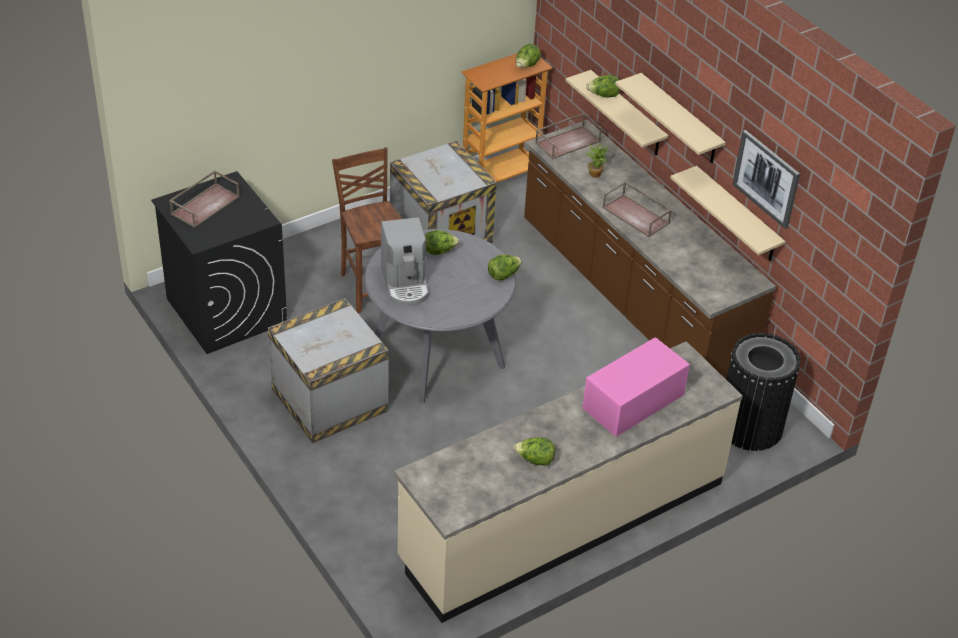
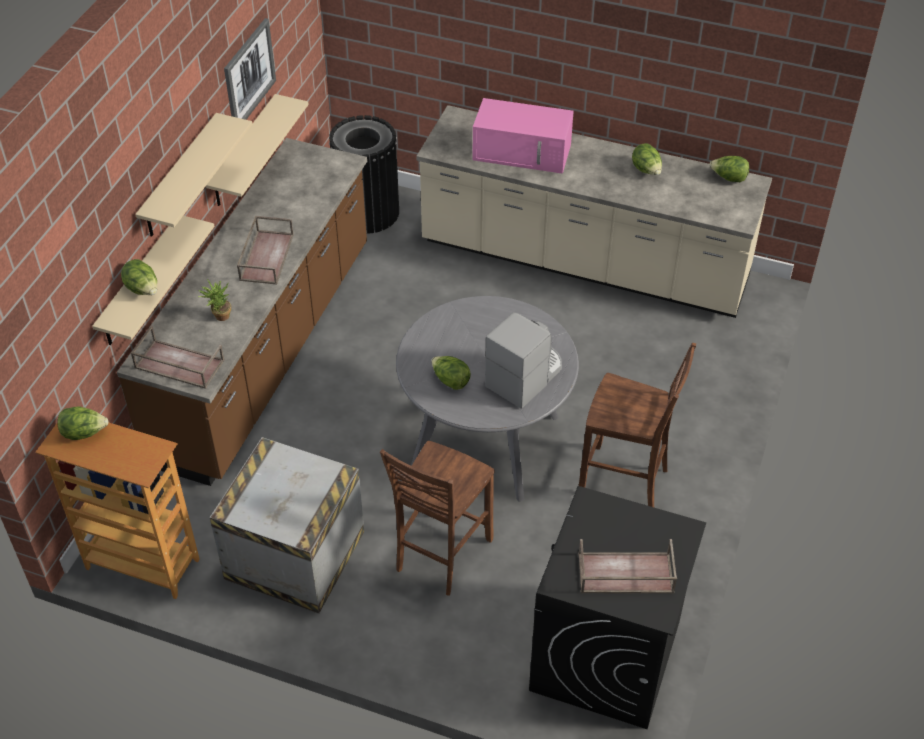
camera: 125 degrees left, 5 degrees up
(329, 399) = (625, 481): crate -> brown chair
(503, 275) = (437, 318): lettuce -> lettuce (728, 178)

